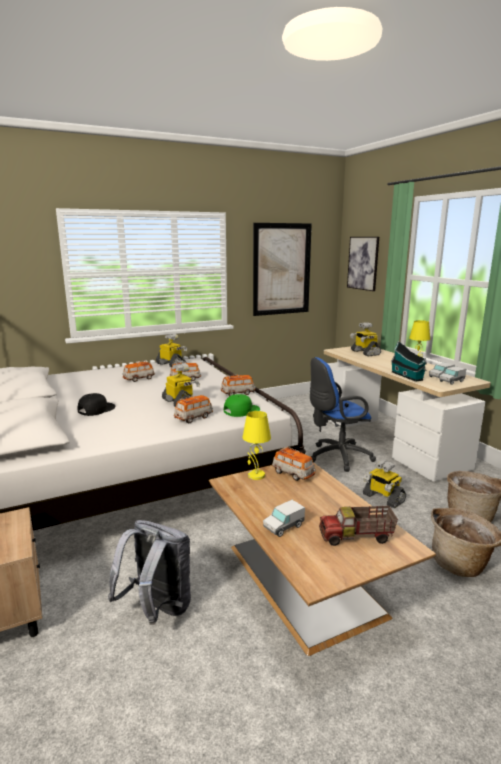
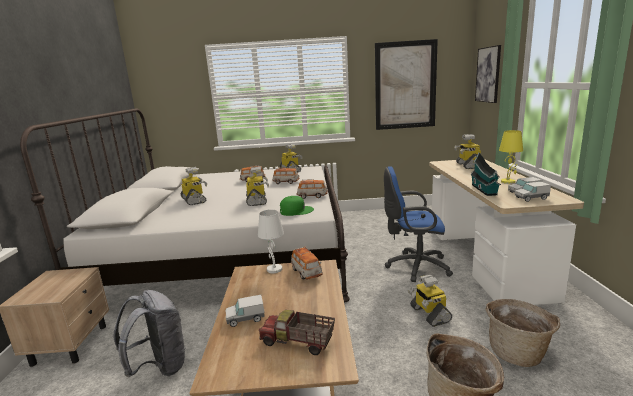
camera: 25 degrees right, 0 degrees up
(96, 409) = (194, 200): black cap -> toy robot
(194, 418) = (251, 213): toy car -> none
(255, 475) = (274, 269): yellow table lamp -> white table lamp

